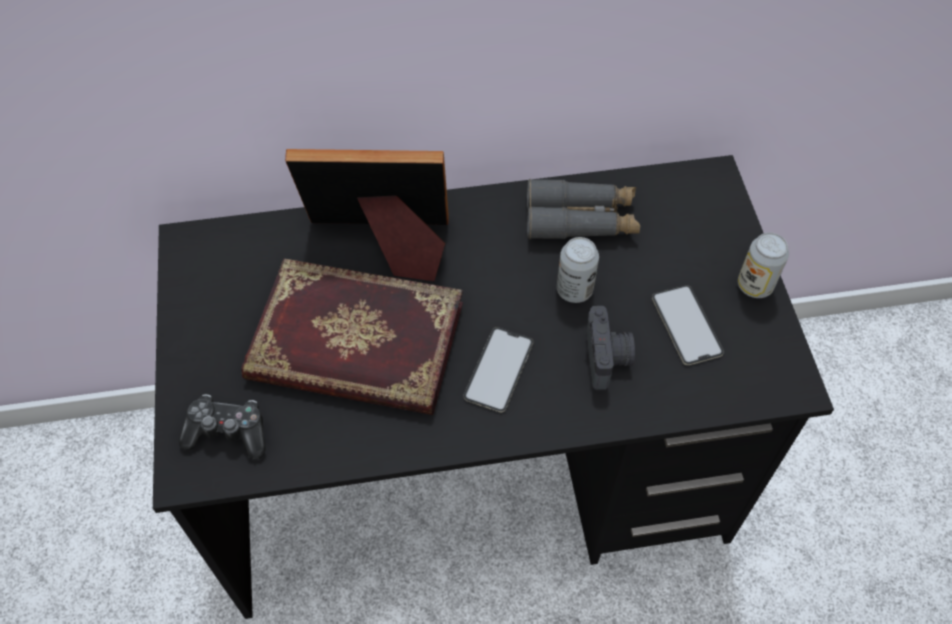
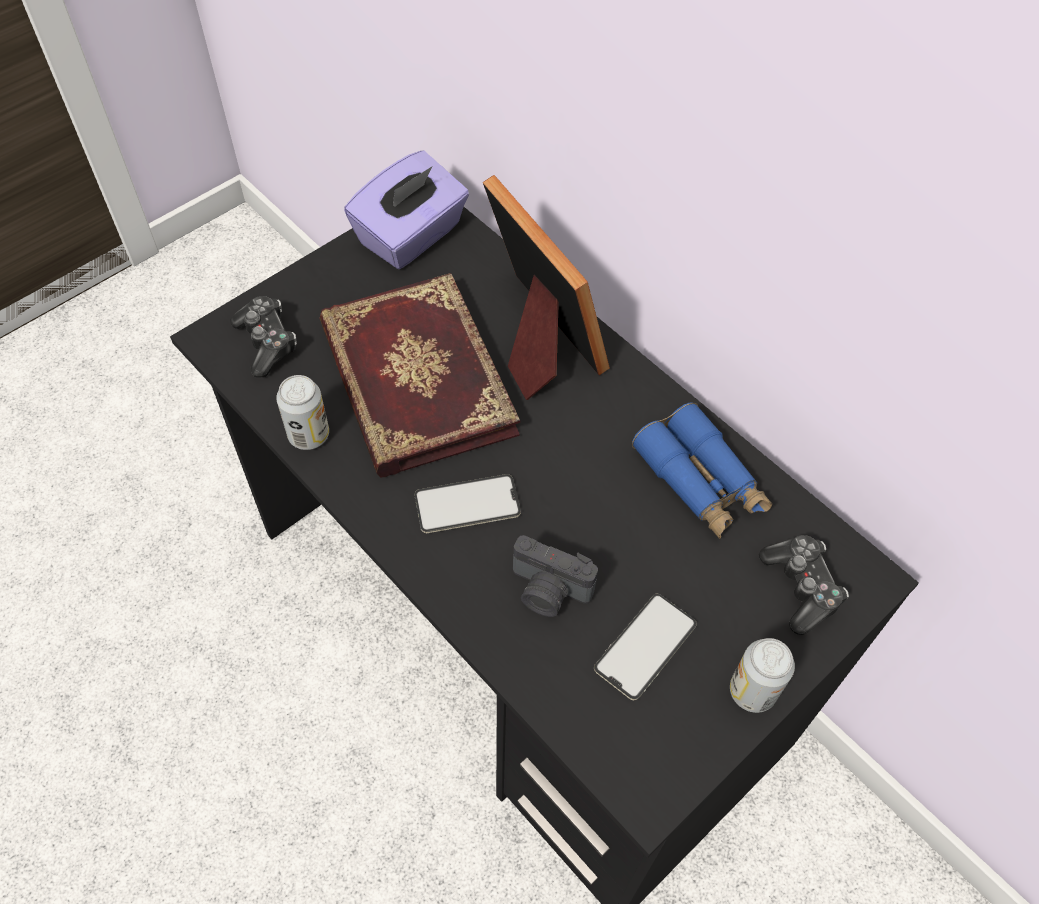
camera: 55 degrees right, 0 degrees up
(206, 270) = (411, 236): none -> purple tissue box
(574, 290) = (608, 520): can -> can (309, 435)
(581, 219) = (700, 481): grey binoculars -> blue binoculars
(607, 359) = (548, 592): camera -> camera turned 60 degrees clockwise
(698, 215) = (801, 587): none -> game controller

